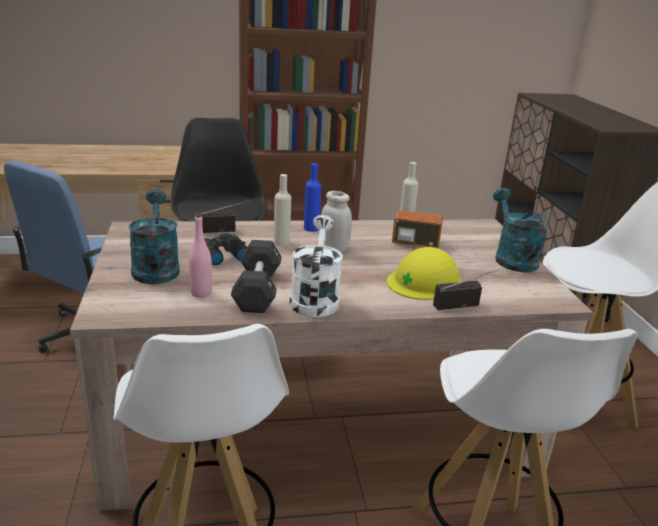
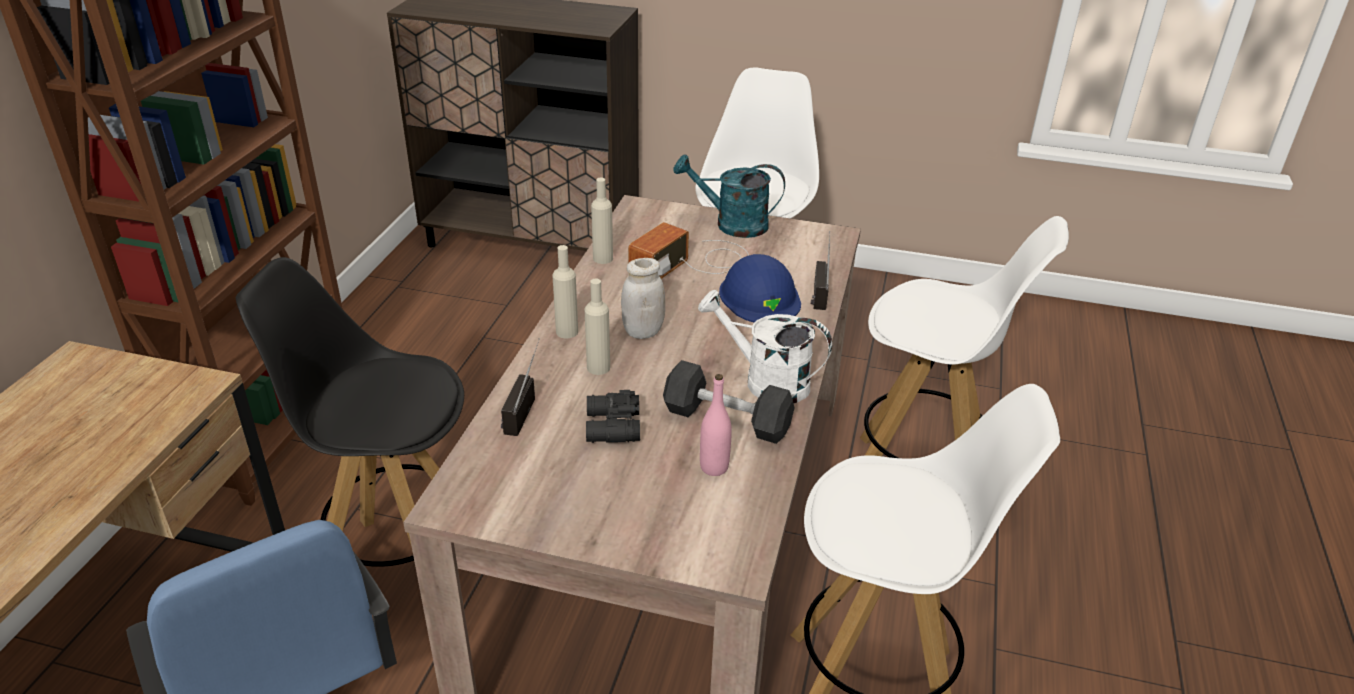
camera: 65 degrees left, 10 degrees up
(155, 267) = (616, 496): turquoise watering can -> none
(311, 228) = (567, 332): blue bottle -> beige bottle
(424, 281) = (760, 296): yellow hard hat -> blue hard hat

